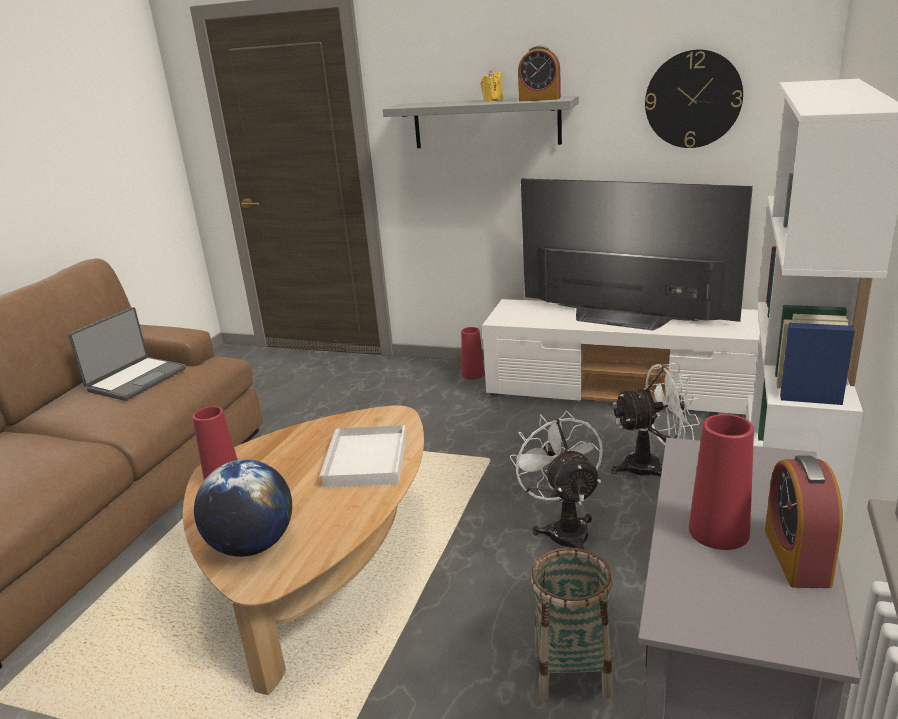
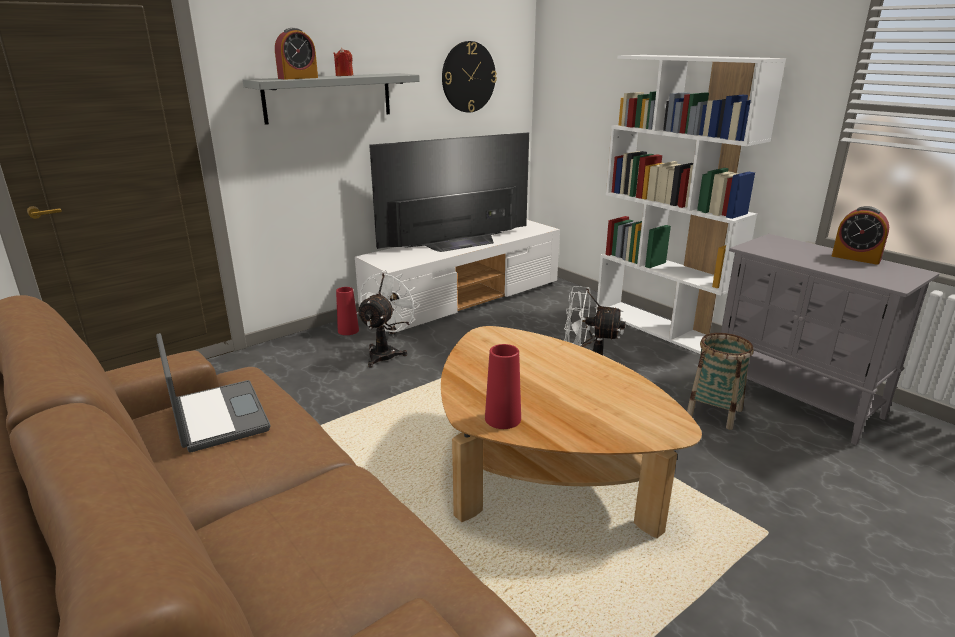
camera: 60 degrees left, 0 degrees up
(252, 546) = (622, 424): globe -> none
(367, 461) = (547, 358): white tray -> none
(492, 100) = (344, 75): yellow candle -> red candle
(539, 99) = (387, 74): alarm clock -> alarm clock (298, 78)
(652, 466) = (555, 325): white fan -> white fan (386, 353)
(718, 531) = (828, 262): red vase -> none

